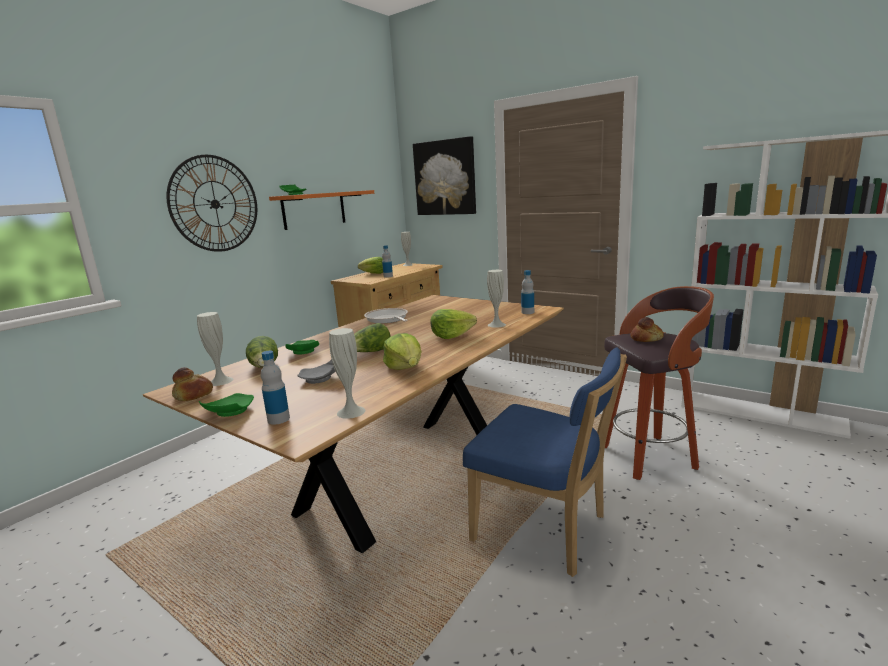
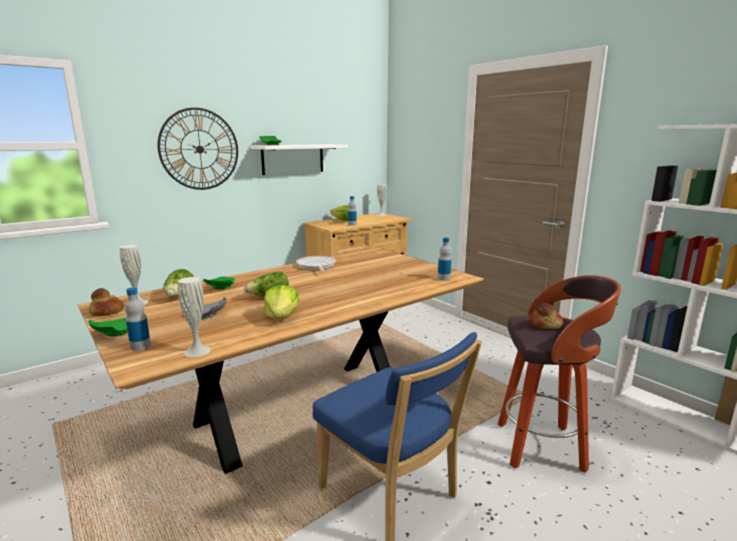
camera: 15 degrees right, 0 degrees up
(314, 210) = (293, 159): orange shelf -> white shelf
(445, 178) = (421, 137): picture -> none
(451, 335) = (352, 291): lettuce -> none
(496, 324) = (402, 287): white vase -> none

